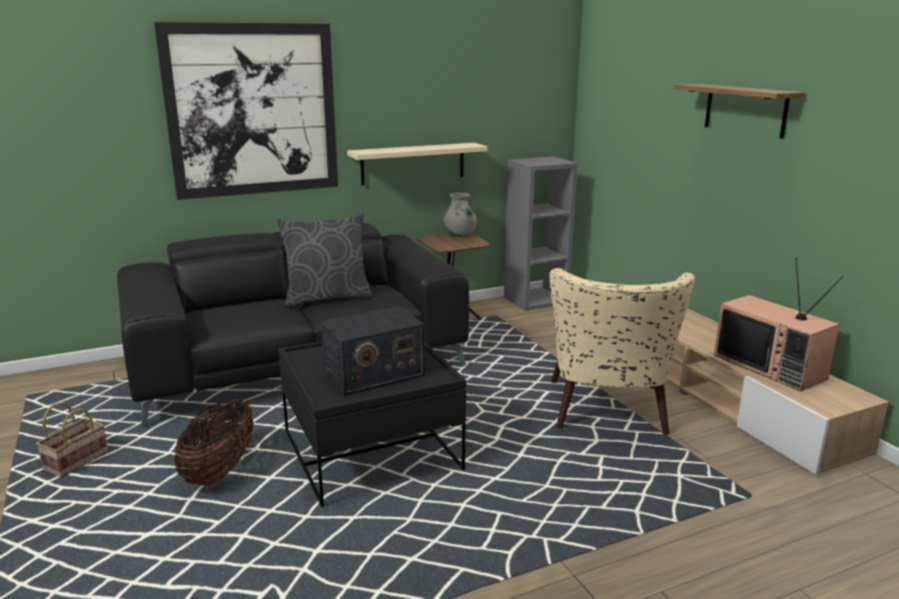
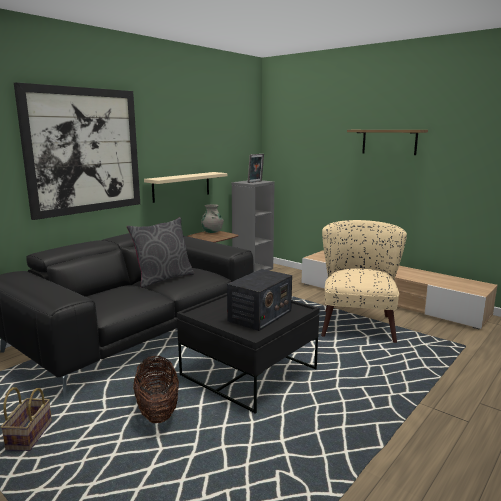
camera: 25 degrees left, 5 degrees down
(544, 162) = (255, 182): none -> picture frame
(607, 414) = (357, 322): beige armchair -> beige armchair turned 150 degrees counterclockwise
(771, 367) = (433, 278): television -> none

